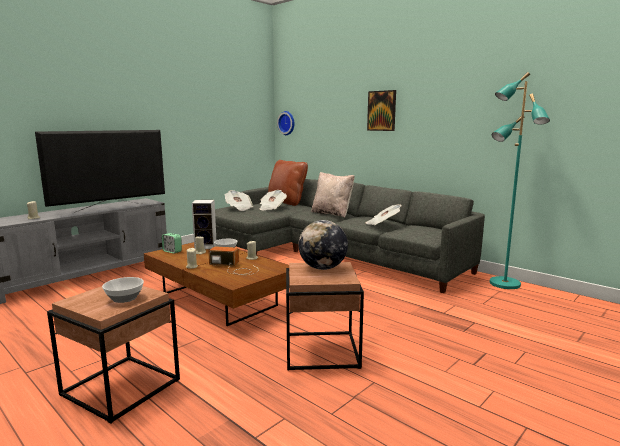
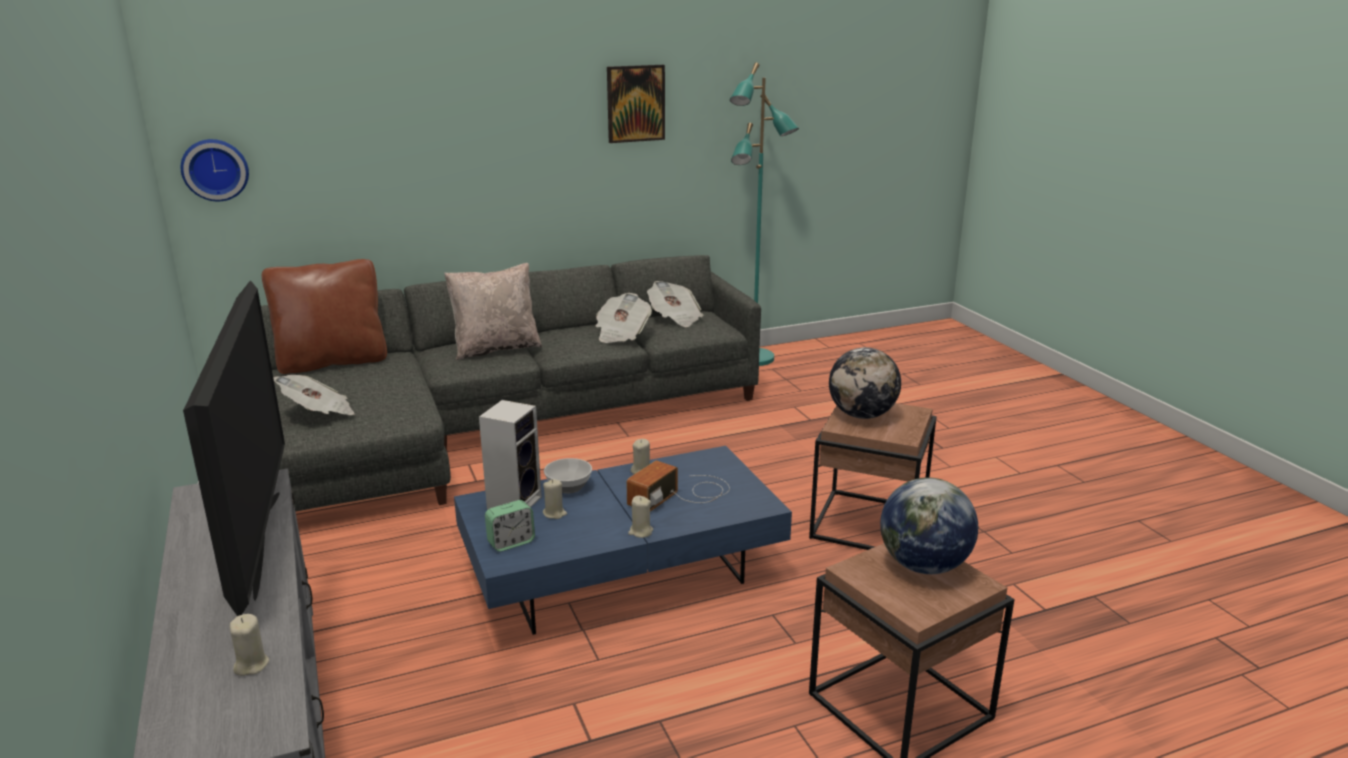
camera: 65 degrees left, 10 degrees up
(124, 298) = (923, 566): bowl -> globe
(219, 299) = (622, 573): brown coffee table -> blue coffee table
(271, 208) = (370, 383): newspaper -> newspaper (675, 318)
(381, 111) = (501, 125): picture -> picture (635, 103)

